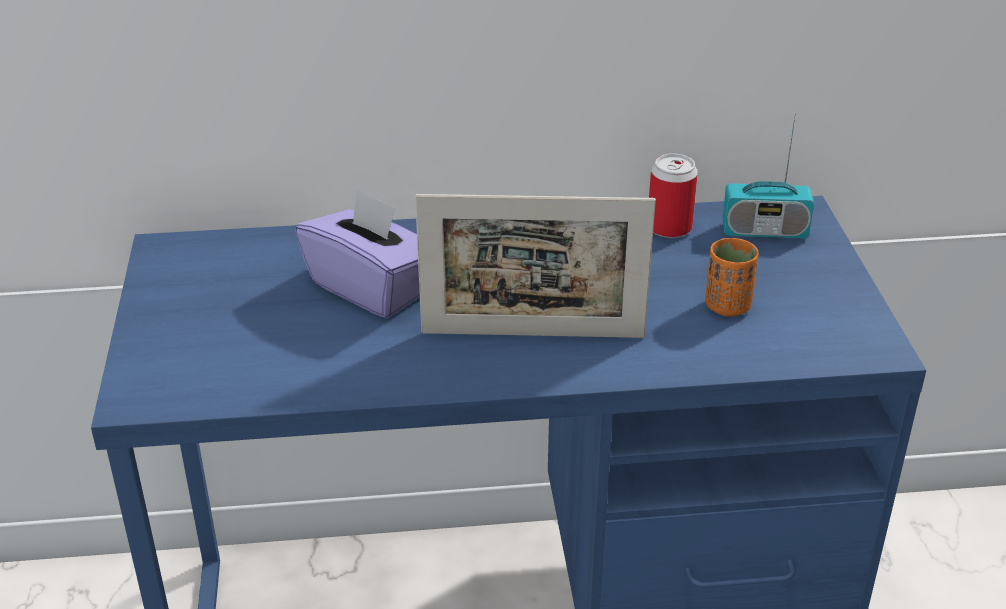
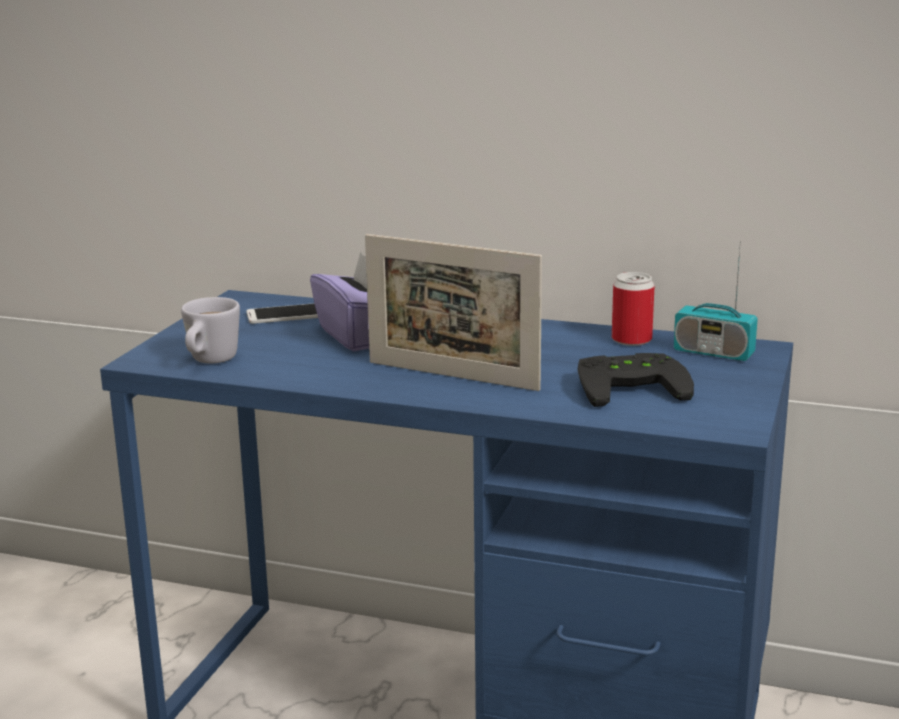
camera: 25 degrees right, 15 degrees down
(226, 379) = (209, 362): none -> white mug
(250, 267) = (286, 315): none -> phone
(727, 306) = (629, 386): orange cup -> black game controller

